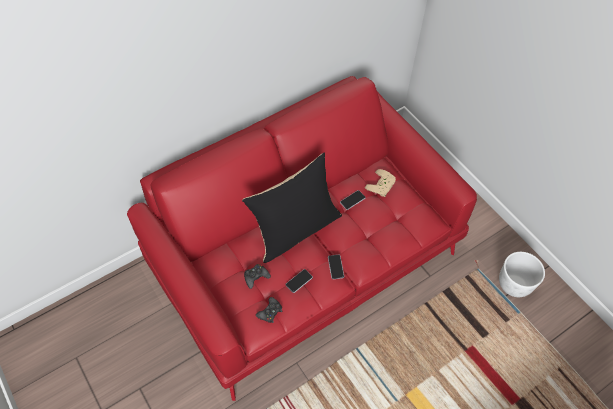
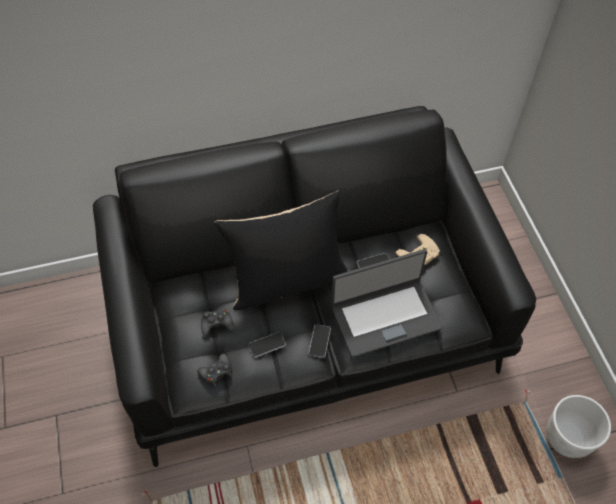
camera: 20 degrees right, 0 degrees up
(305, 256) = (308, 318): red sofa -> black sofa
(375, 235) = (385, 316): none -> laptop

